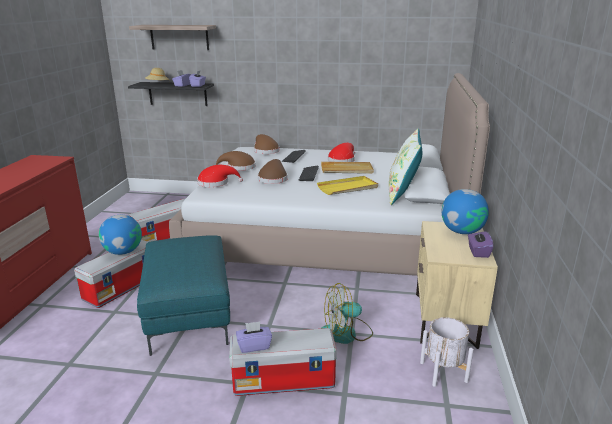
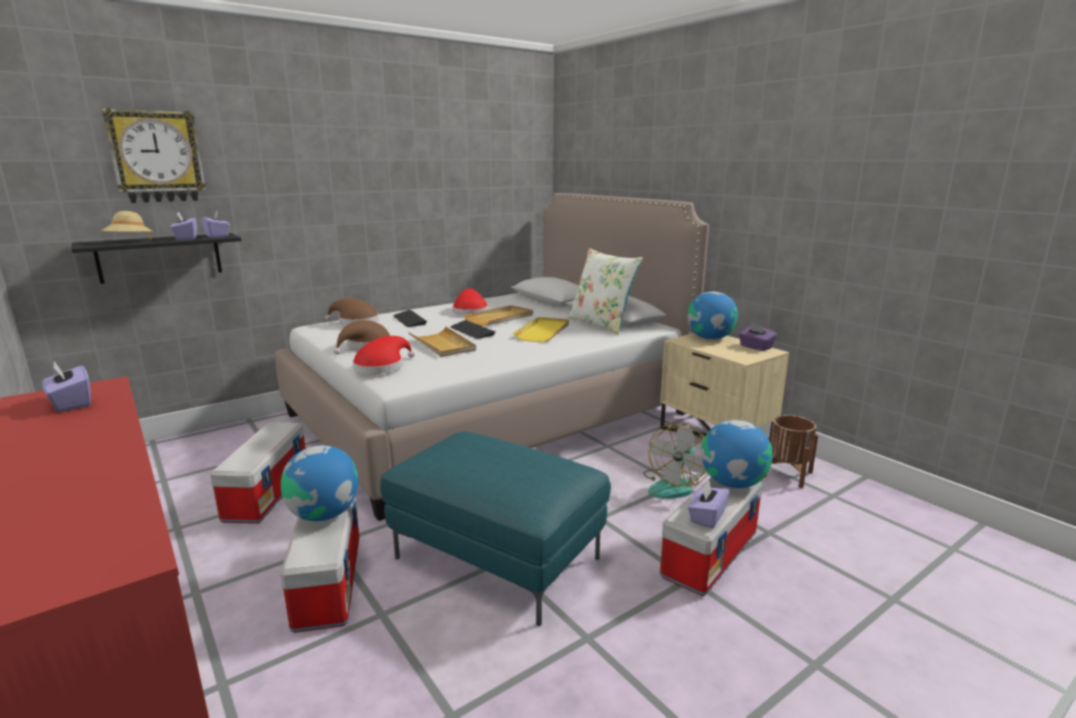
camera: 45 degrees left, 5 degrees down
(36, 163) = (71, 403): none -> purple tissue box
(179, 37) = (157, 157): shelf -> wall clock
(273, 179) = (442, 345): brown hat -> beige tray
(313, 339) = (733, 483): none -> globe
(444, 372) = (787, 474): white planter -> brown planter

